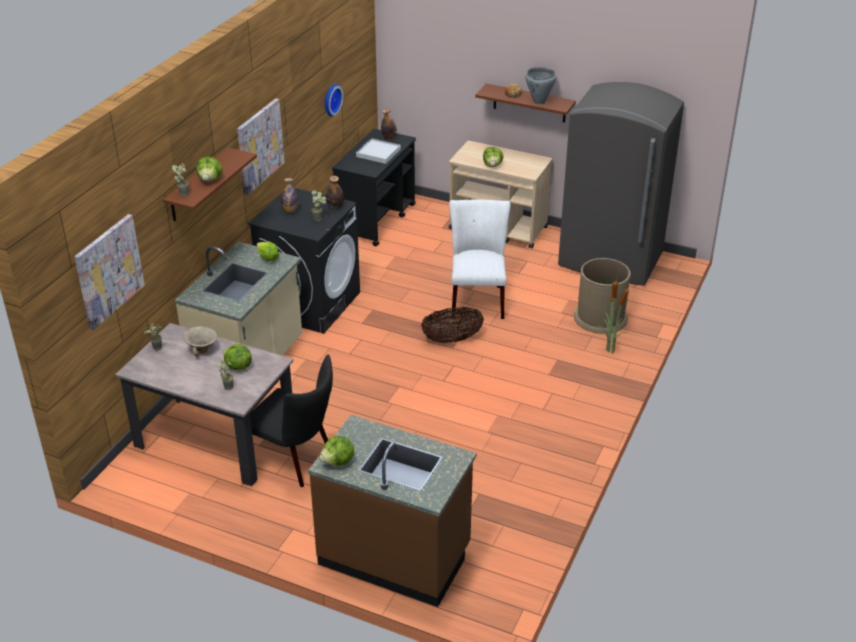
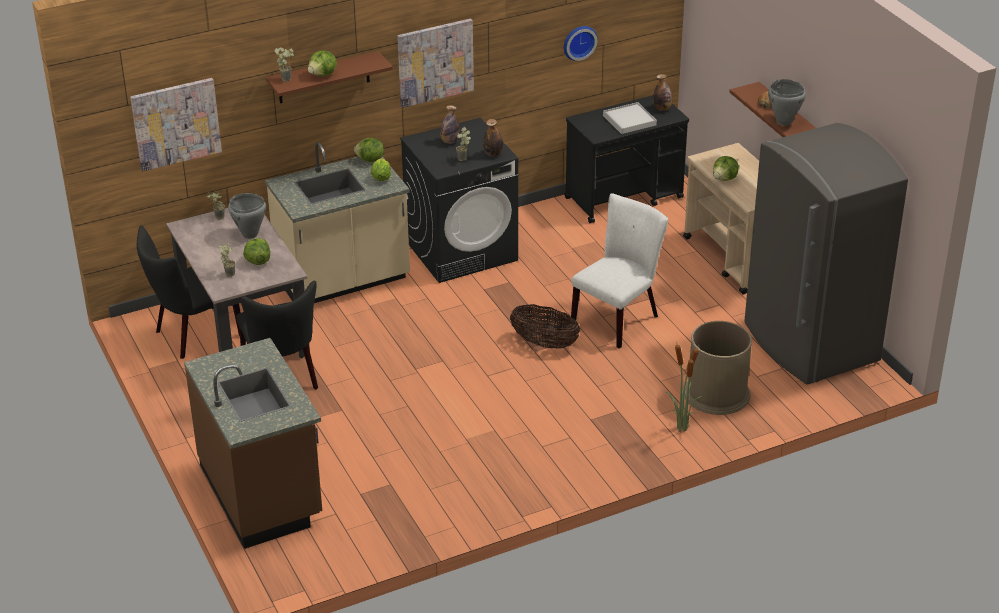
camera: 40 degrees right, 0 degrees up
(178, 466) = (194, 335): none -> black chair
(202, 350) = (250, 234): beige bowl -> grey cooking pot
(338, 462) = (212, 368): lettuce -> lettuce (370, 160)

